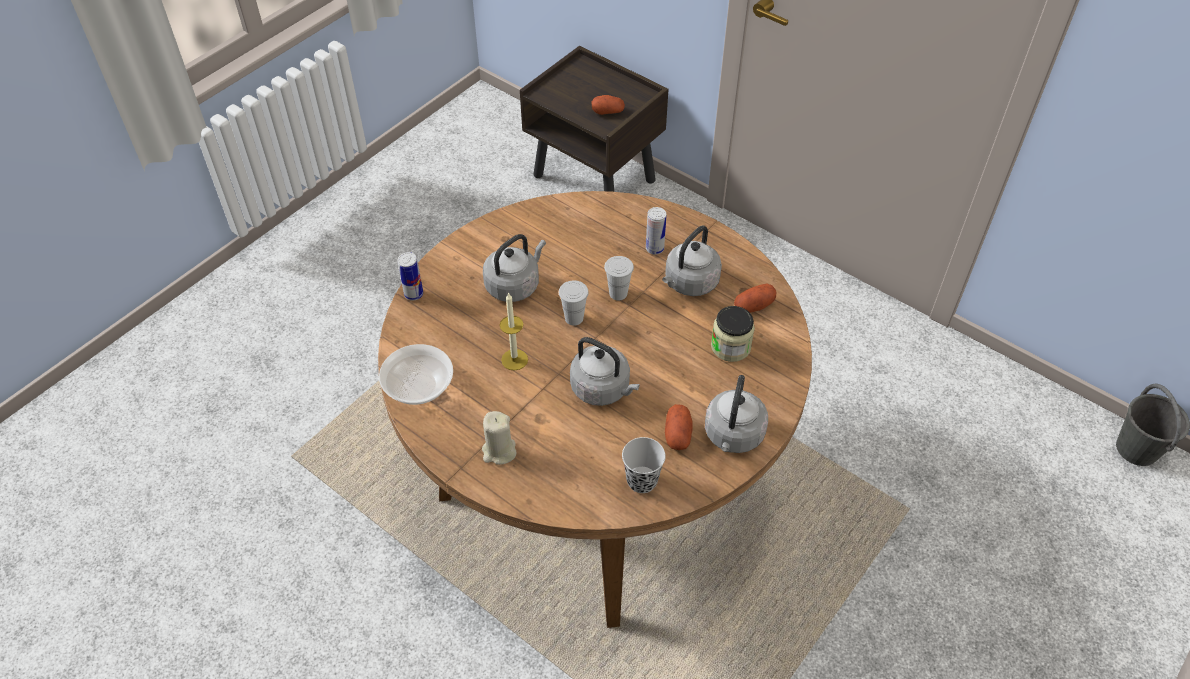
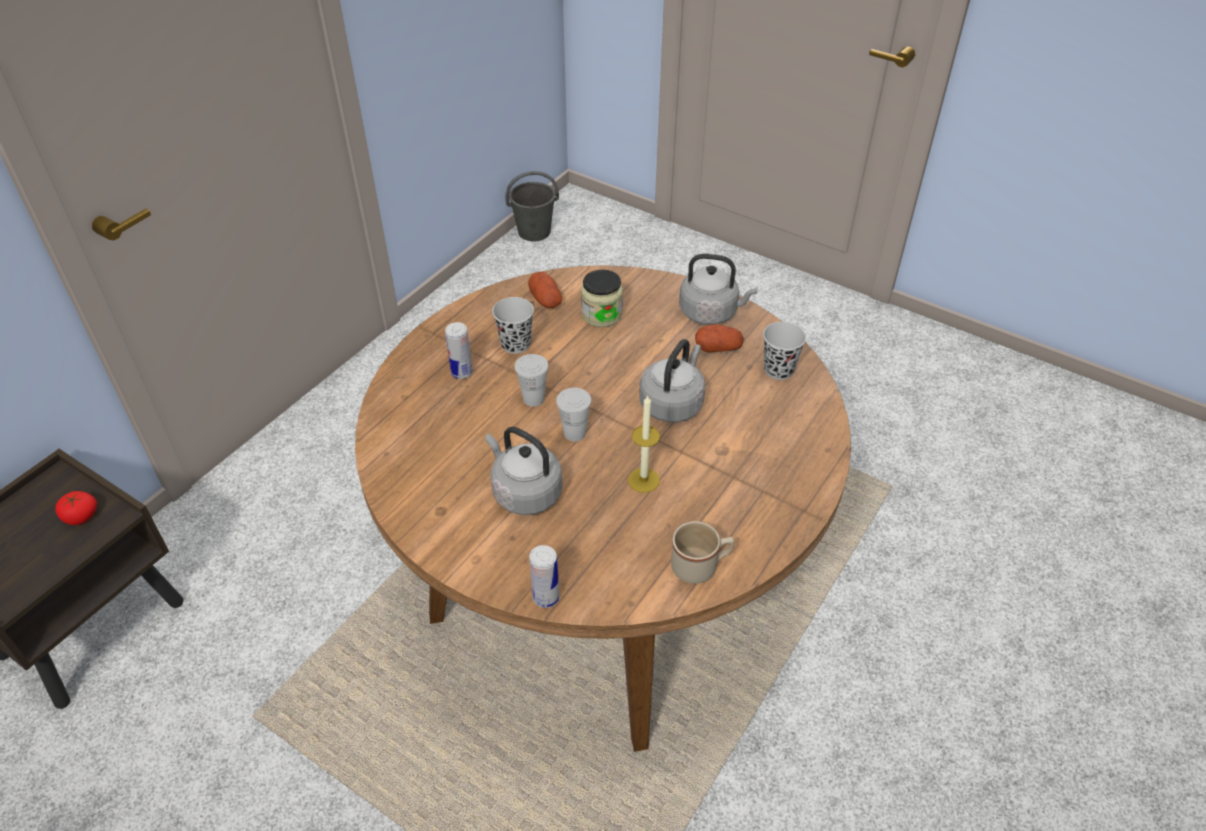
camera: 95 degrees left, 5 degrees down
(419, 387) = (700, 566): bowl -> beige mug
(499, 451) = (774, 480): beige candle -> none
(608, 111) = (81, 516): potato -> tomato
(689, 283) = (515, 344): grey kettle -> black cup

